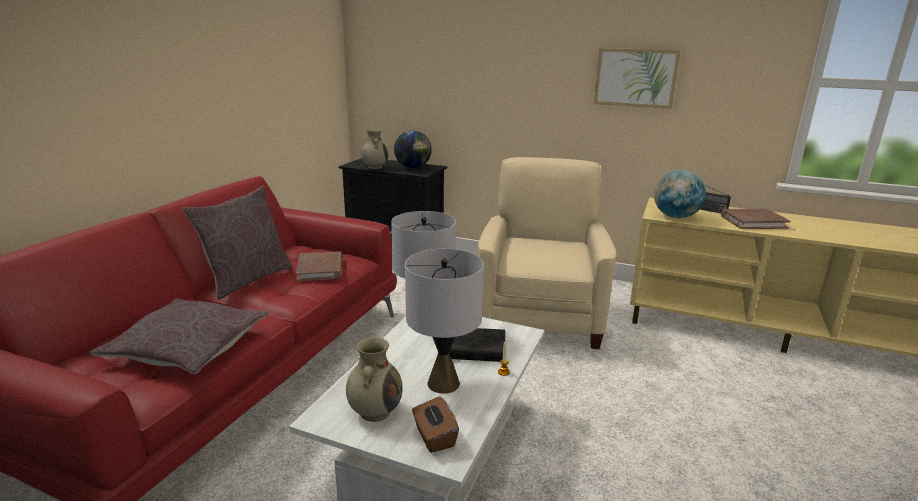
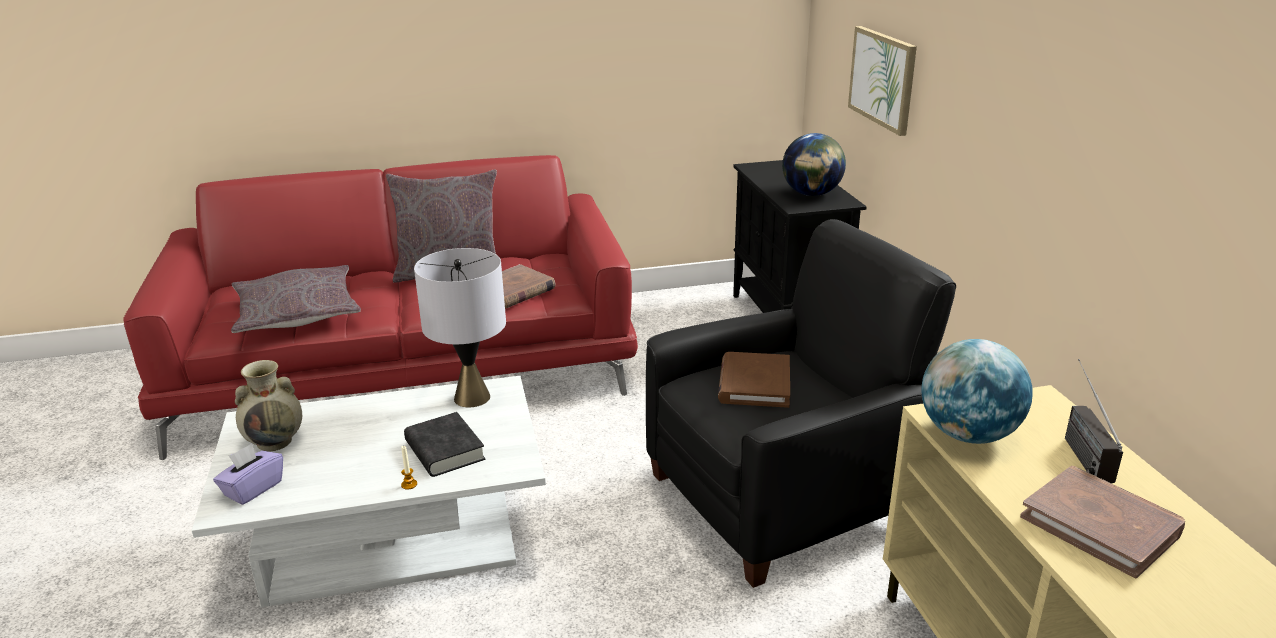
camera: 55 degrees right, 5 degrees up
(375, 167) = (767, 178): beige vase -> none
(434, 437) = (253, 489): brown tissue box -> purple tissue box
(443, 383) = (354, 457): grey table lamp -> none
(536, 250) = (754, 384): none -> brown book
(539, 315) = (780, 498): beige armchair -> black armchair
(635, 78) = (1108, 120): picture -> picture (882, 78)

